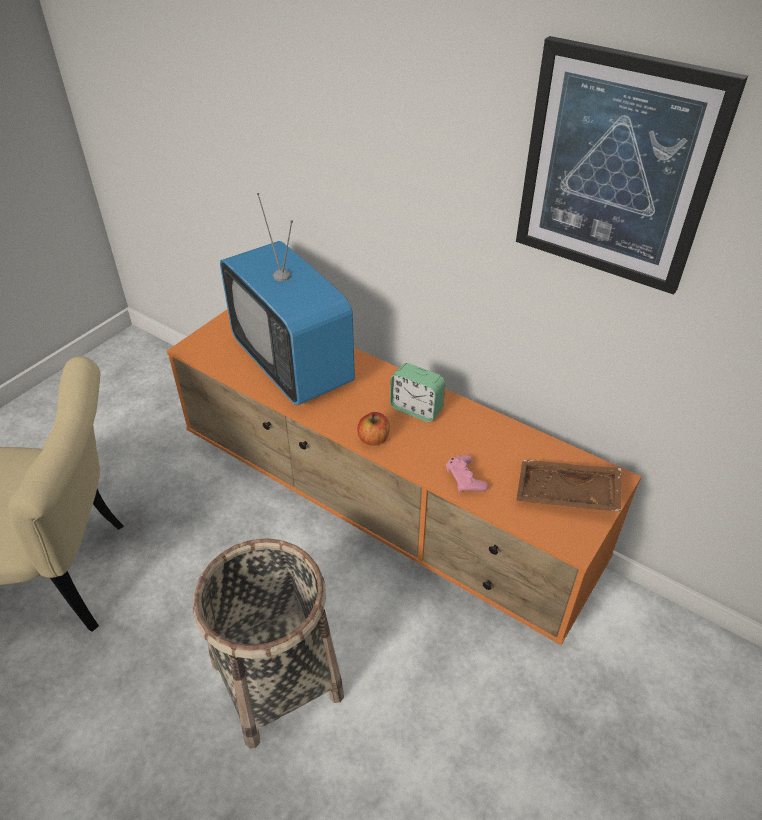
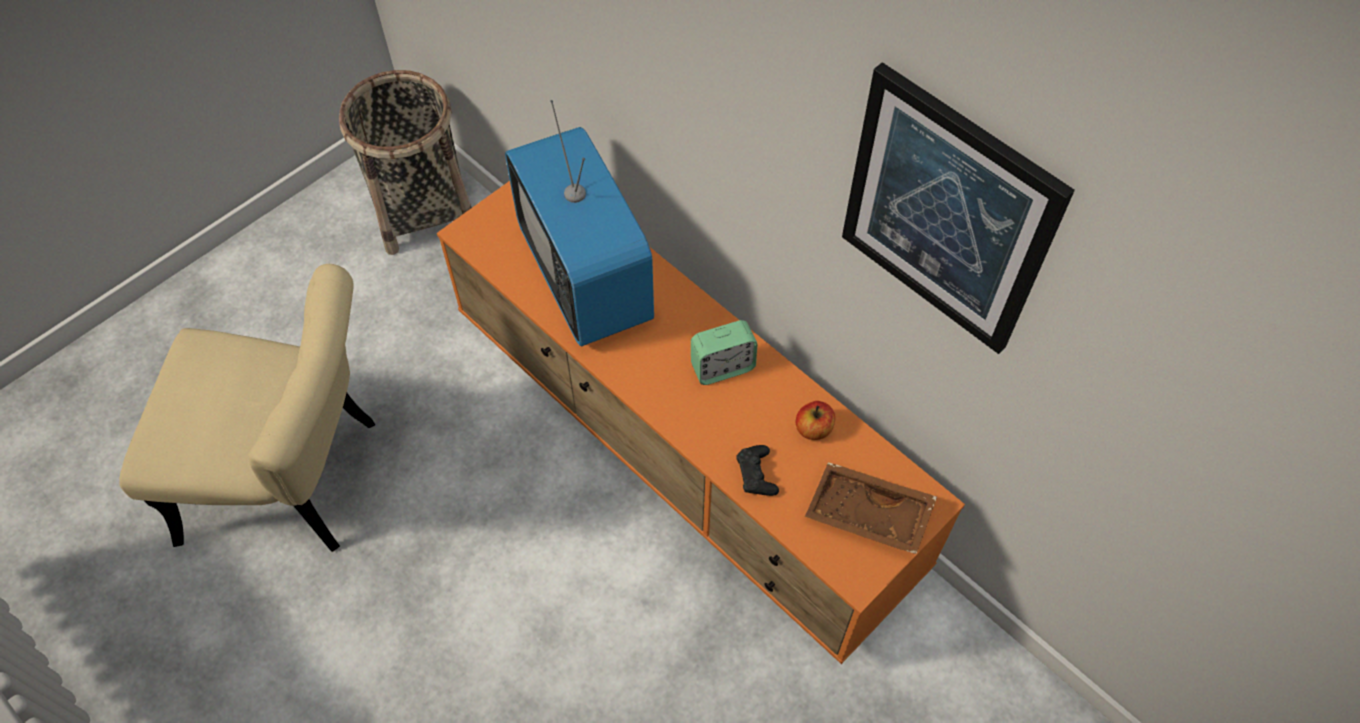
camera: 10 degrees right, 15 degrees up
(277, 680) = (525, 642): basket -> basket (423, 210)
(373, 439) = (662, 403): apple -> apple (813, 429)
(416, 409) = (722, 367): alarm clock -> alarm clock turned 60 degrees counterclockwise
(465, 478) = (756, 474): pink game controller -> black game controller

